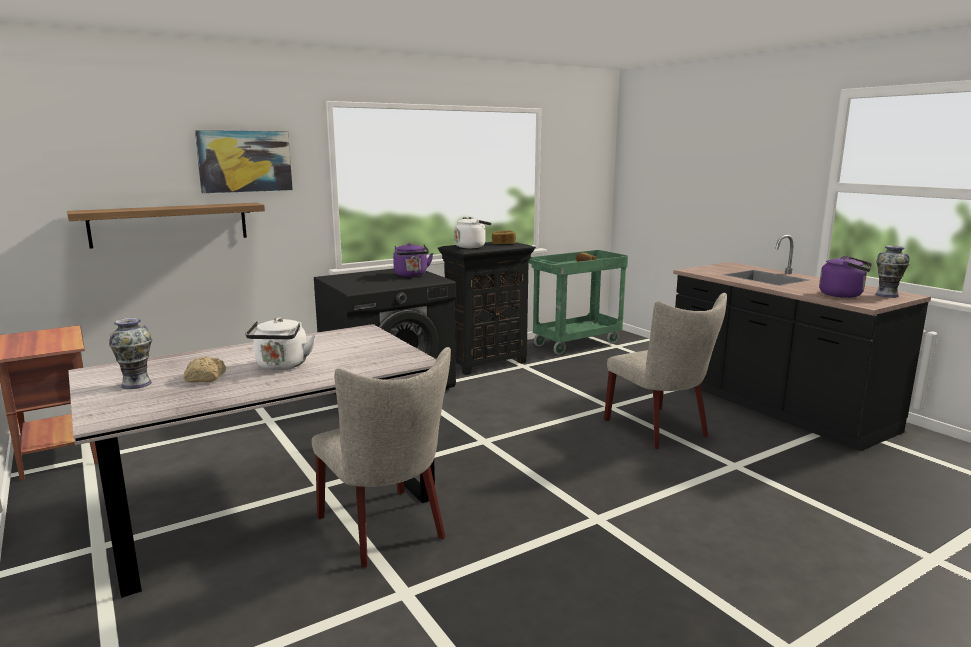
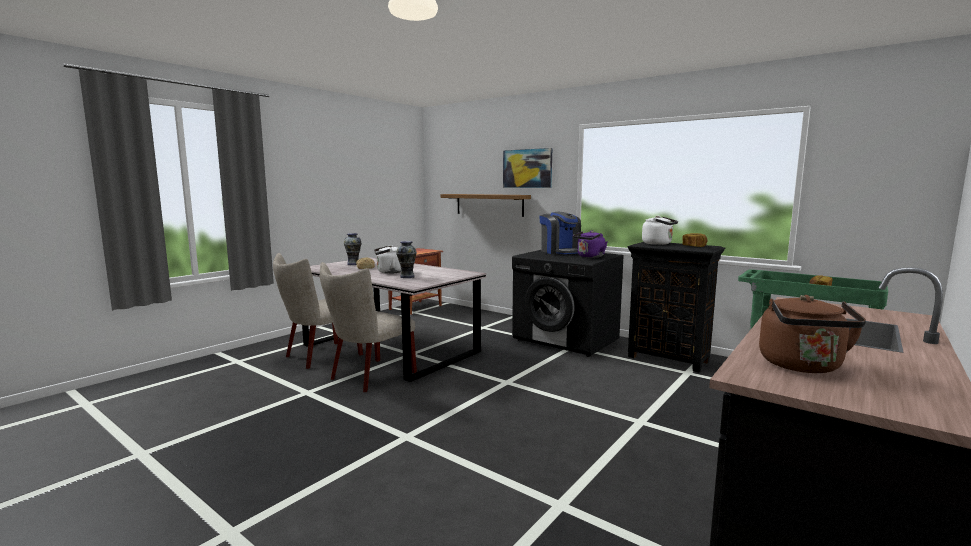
camera: 70 degrees right, 5 degrees down
(358, 277) = (560, 252): none -> coffee machine
(661, 430) = (611, 453): beige chair -> beige chair (319, 356)
(843, 295) = (802, 366): purple kettle -> brown kettle
(887, 295) = (889, 398): vase -> vase (407, 277)

